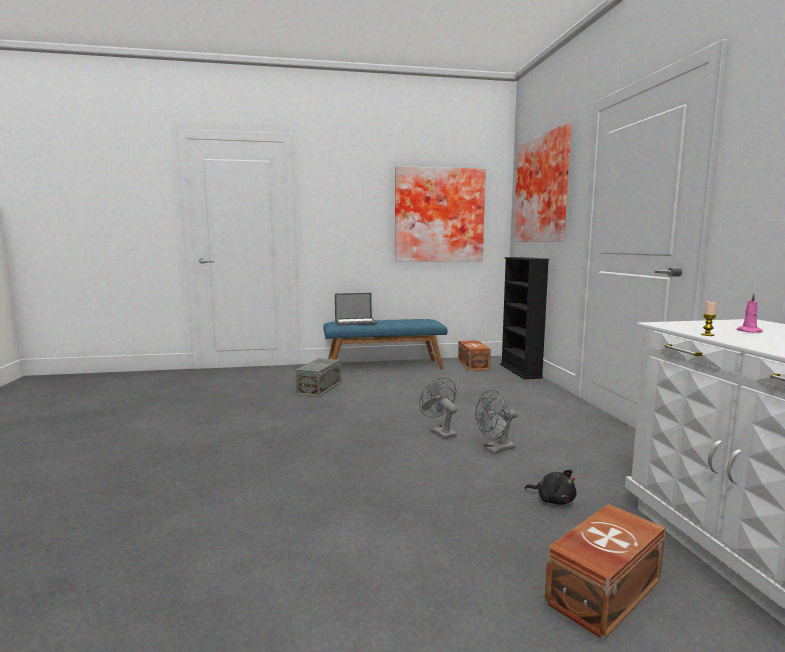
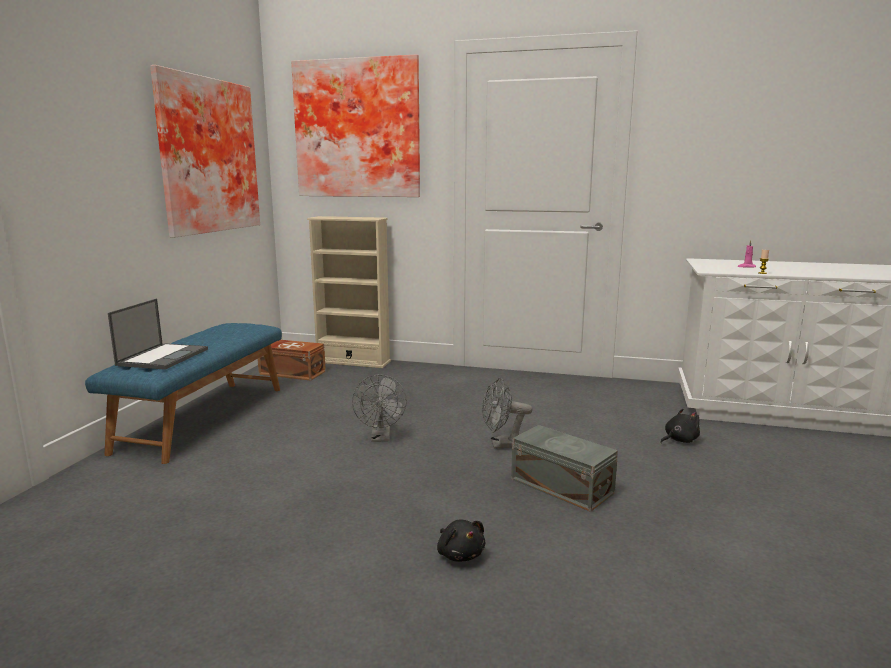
camera: 65 degrees left, 5 degrees up
(283, 444) = (460, 554): none -> black plush toy
(320, 388) = (235, 484): grey storage box -> grey storage box (561, 485)
(495, 449) = (566, 432): grey fan -> grey fan (381, 438)
(520, 371) = (353, 361): black bookcase -> beige bookcase
(601, 591) = (810, 464): brown storage box -> none

